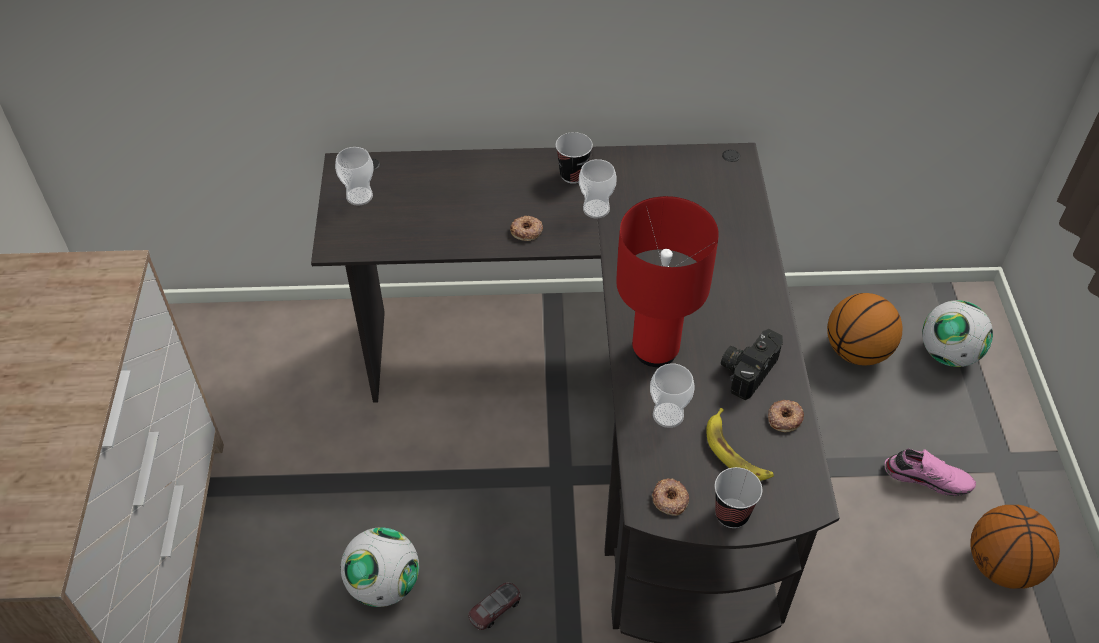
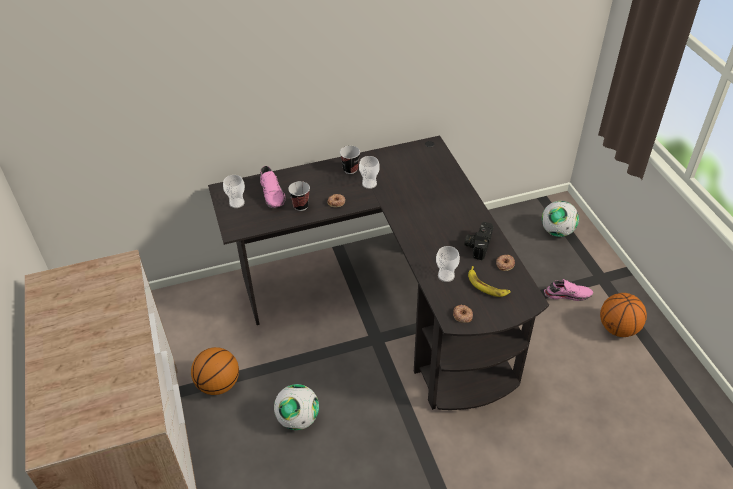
camera: 15 degrees left, 5 degrees down
(425, 192) = (273, 193): none -> pink shoe
(494, 608) = (364, 415): toy car -> none
(656, 349) = (427, 246): red table lamp -> none
(732, 514) = (496, 315): cup -> cup (301, 206)
(857, 351) = (511, 240): basketball -> basketball (219, 384)

